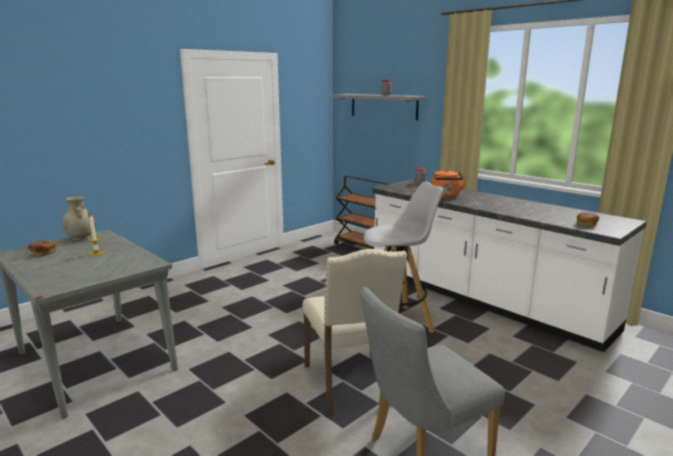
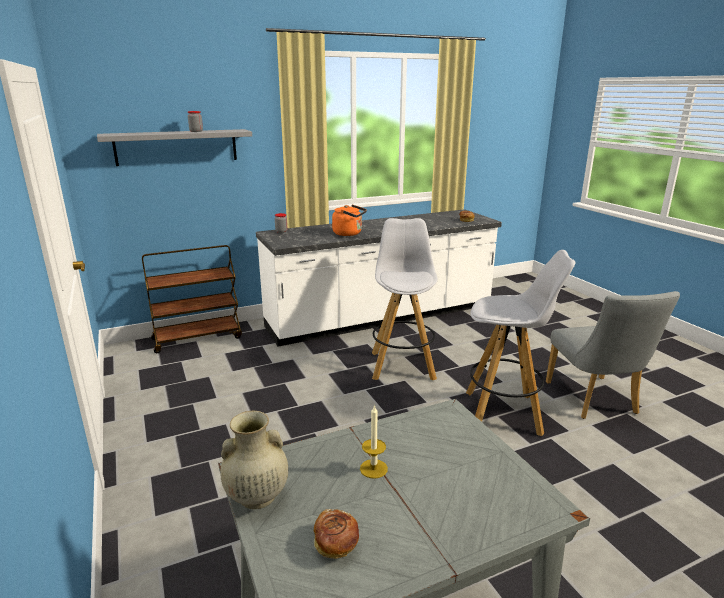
camera: 70 degrees left, 5 degrees up
(351, 384) = (504, 413): beige chair -> white stool

